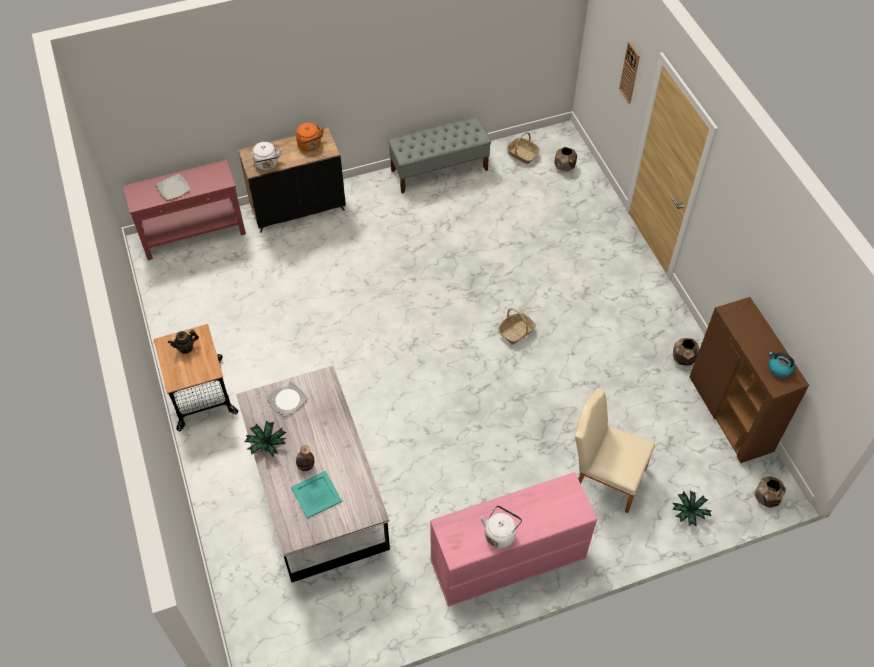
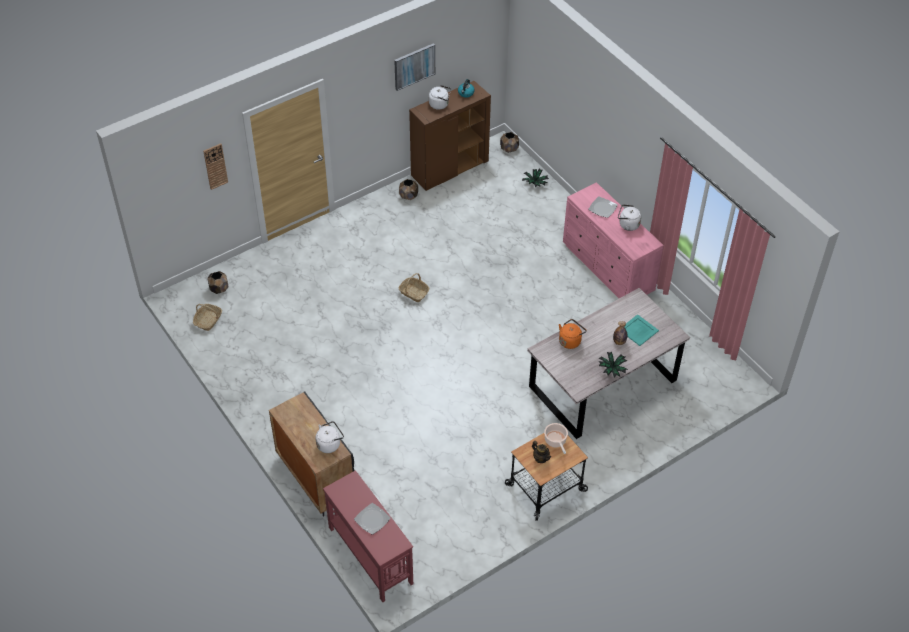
camera: 105 degrees left, 5 degrees down
(201, 367) = (555, 441): none -> cooking pot
(287, 400) = (569, 368): plate -> plate (603, 208)
(310, 145) = (296, 417): orange kettle -> orange kettle (570, 341)
(439, 170) = (241, 377): grey bench -> none
(604, 475) = (523, 227): beige chair -> none
(756, 333) = (440, 104): none -> white kettle
(779, 261) = (414, 66): none -> picture

